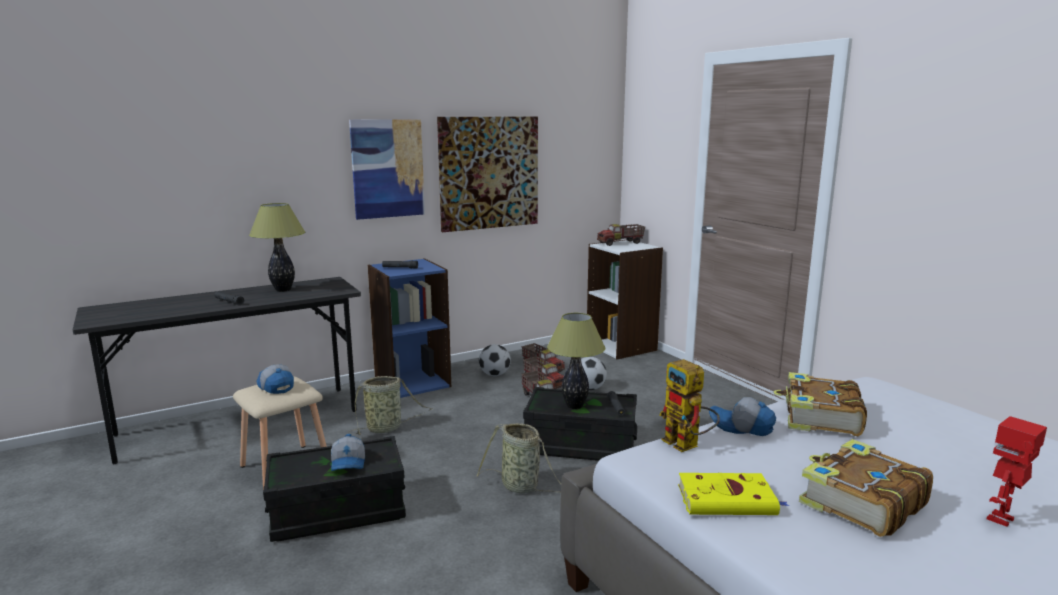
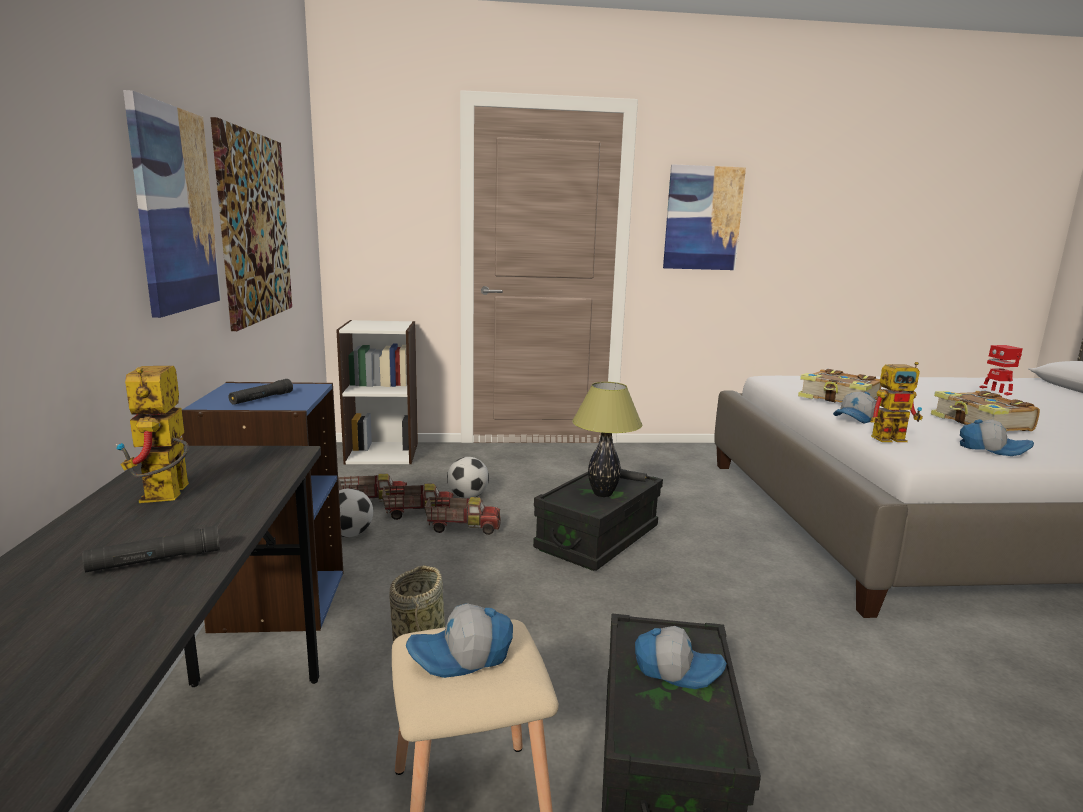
camera: 65 degrees left, 0 degrees up
(283, 290) = (167, 497): table lamp -> toy robot
(522, 487) = (670, 594): basket -> none
(621, 243) = (364, 324): toy truck -> none
(729, 500) = (992, 449): yellow book -> cap
(917, 173) = (703, 218): none -> picture

